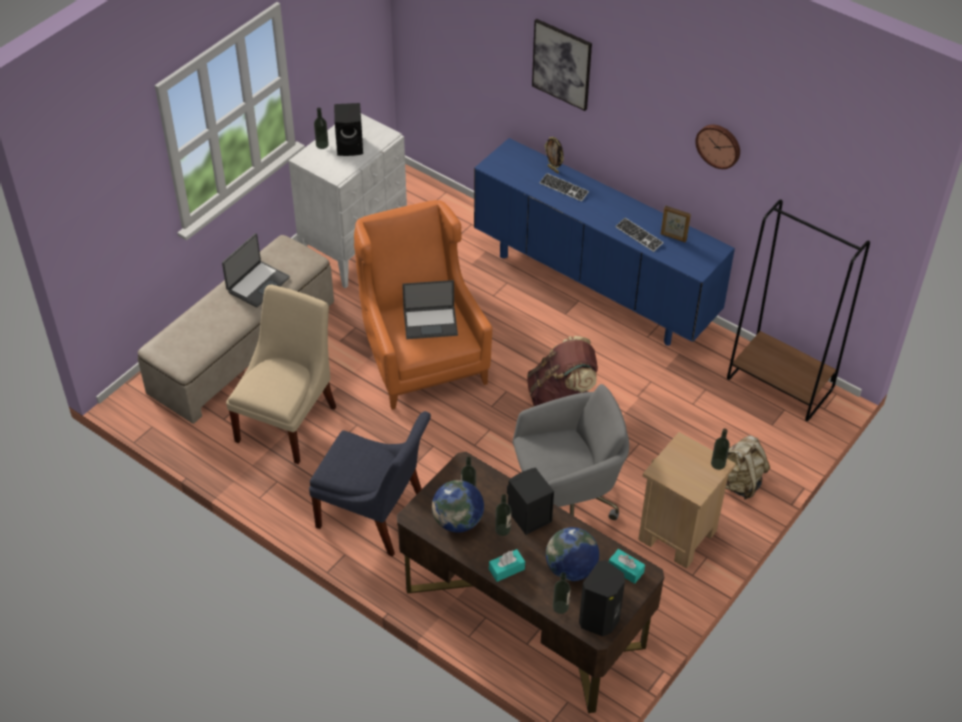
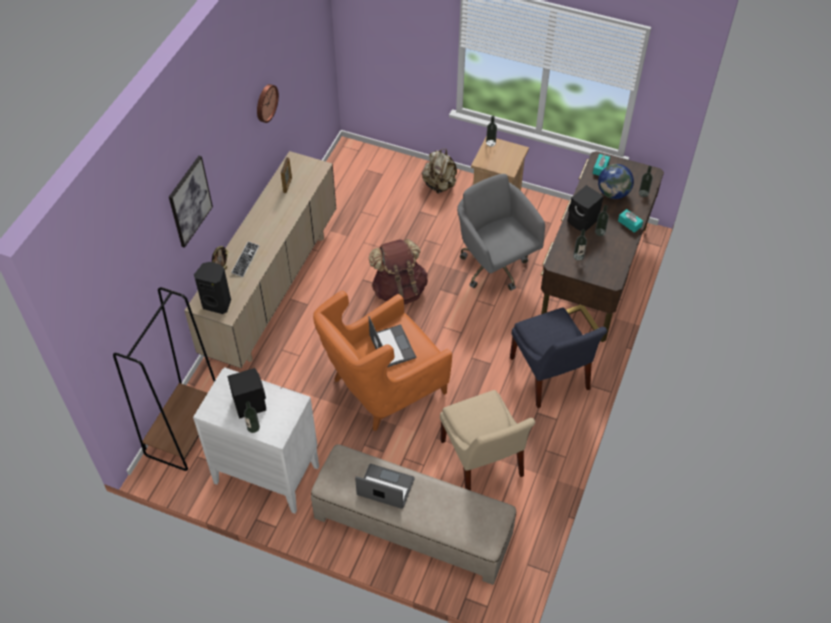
camera: 105 degrees left, 5 degrees up
(289, 420) = (482, 461): beige chair -> beige chair turned 120 degrees counterclockwise
(375, 516) = (550, 376): blue chair -> blue chair turned 150 degrees clockwise
(458, 521) = (605, 256): globe -> none
(595, 286) = (271, 291): blue cabinet -> beige cabinet
(600, 620) = (642, 174): black speaker -> black speaker (217, 303)
(639, 236) = (291, 205): keyboard -> none
(779, 385) = (344, 174): clothes rack -> clothes rack (185, 432)

